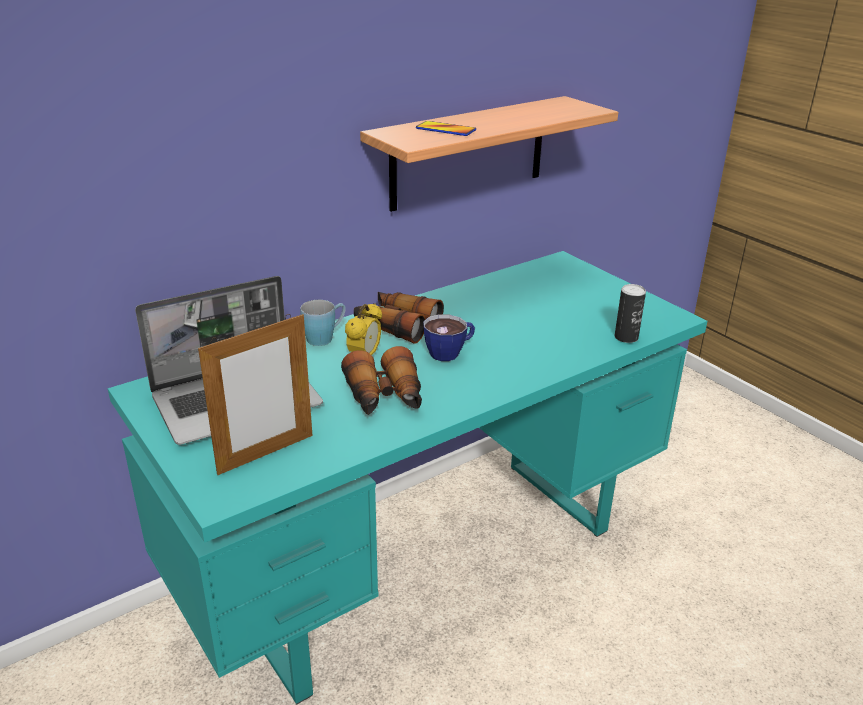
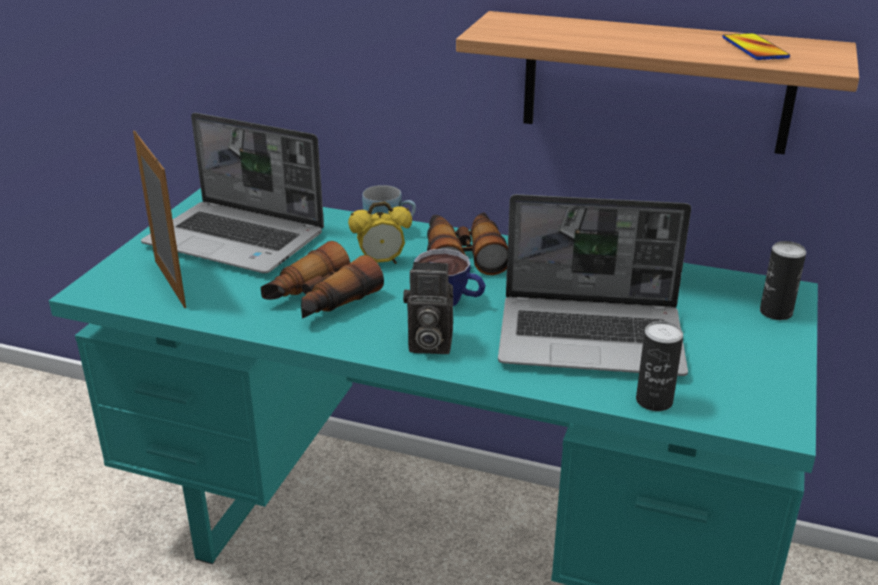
camera: 55 degrees right, 0 degrees up
(266, 454) = (169, 283): picture frame -> picture frame turned 135 degrees counterclockwise
(446, 130) = (564, 32): phone -> phone (754, 48)
(492, 379) = (427, 344): none -> camera
(547, 327) = (593, 338): none -> laptop
(578, 272) = (775, 312): none -> can

